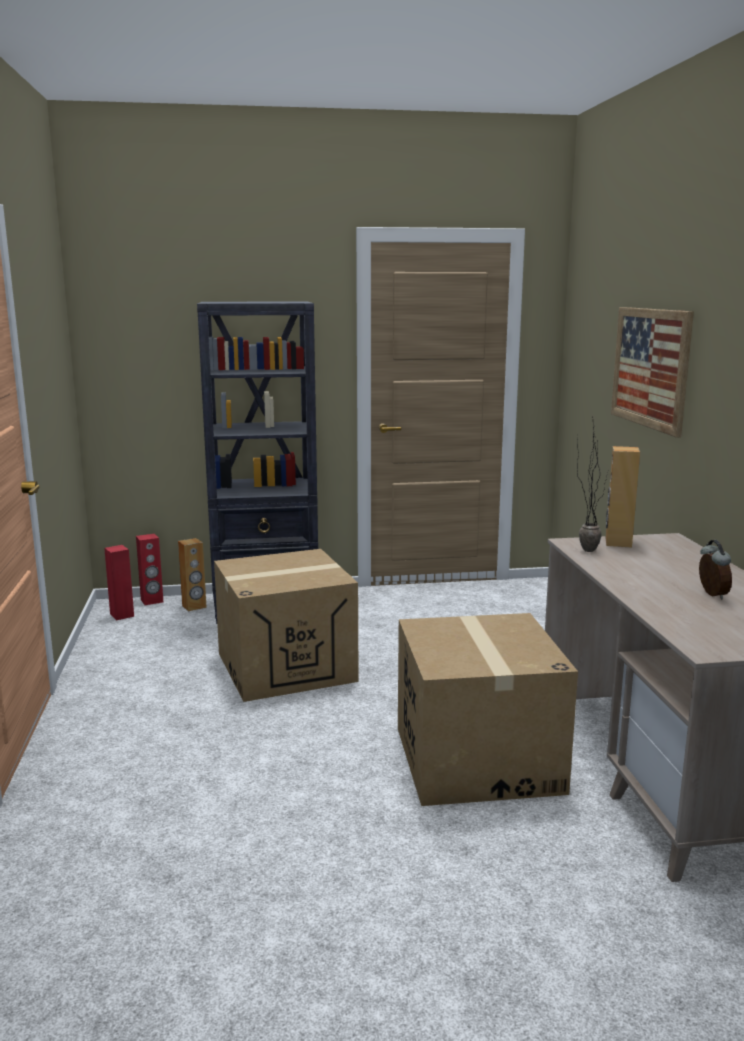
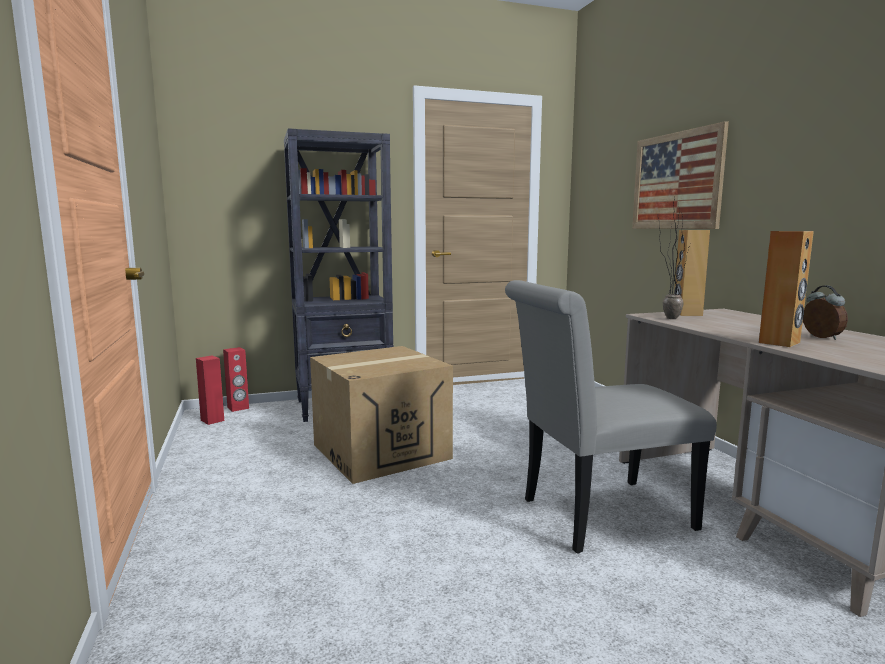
camera: 10 degrees left, 5 degrees down
(194, 607) = (279, 410): brown speaker -> brown speaker (780, 343)
(476, 759) = (597, 516): cardboard box -> grey chair

